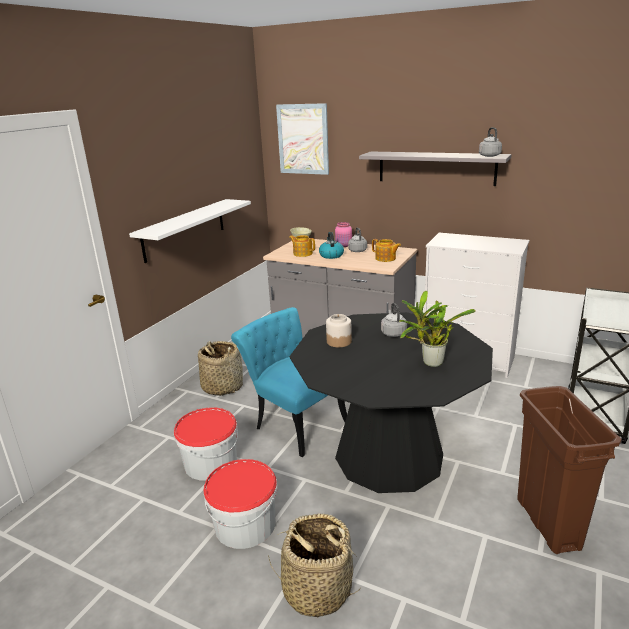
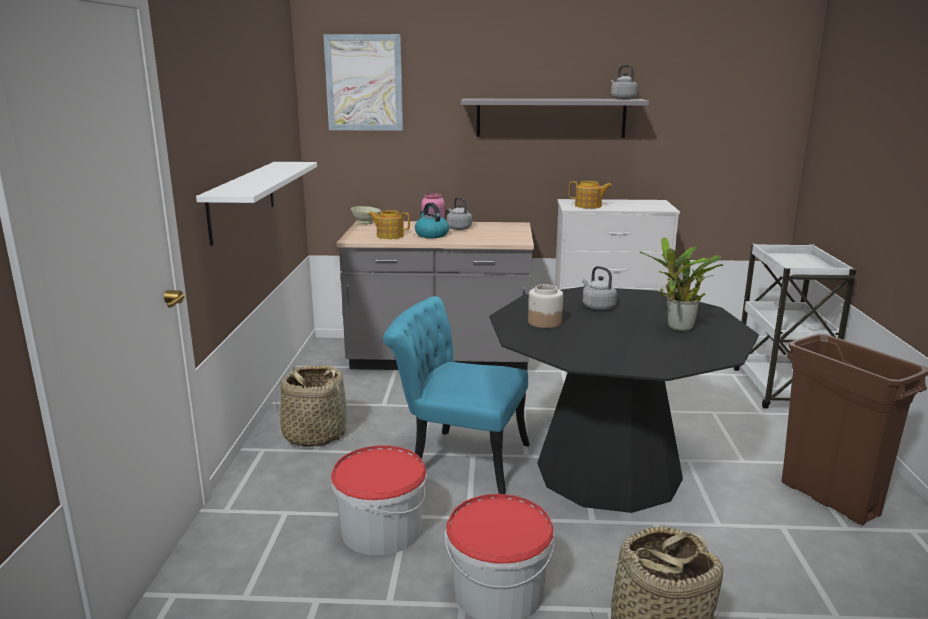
camera: 25 degrees left, 5 degrees down
(385, 258) = (506, 233): teapot -> teapot (588, 206)

